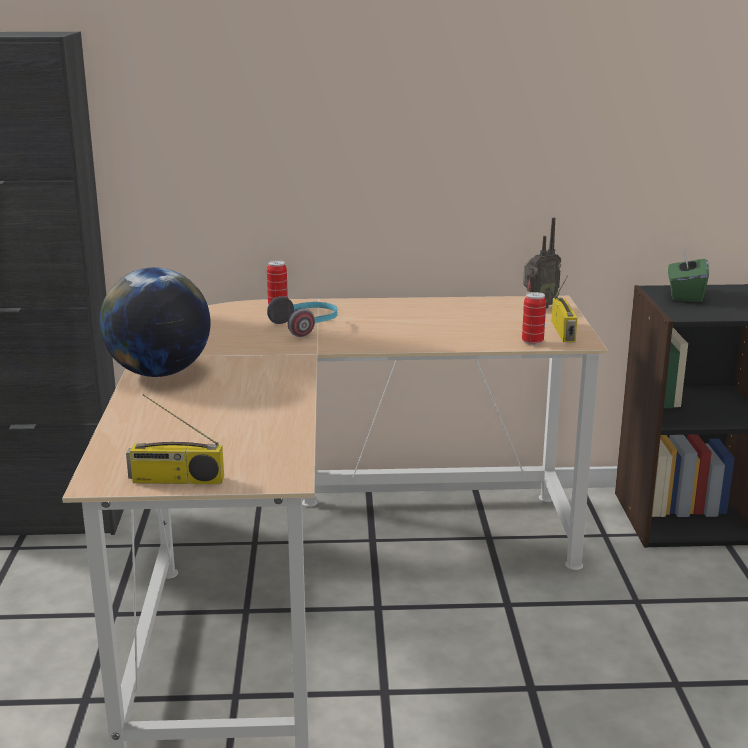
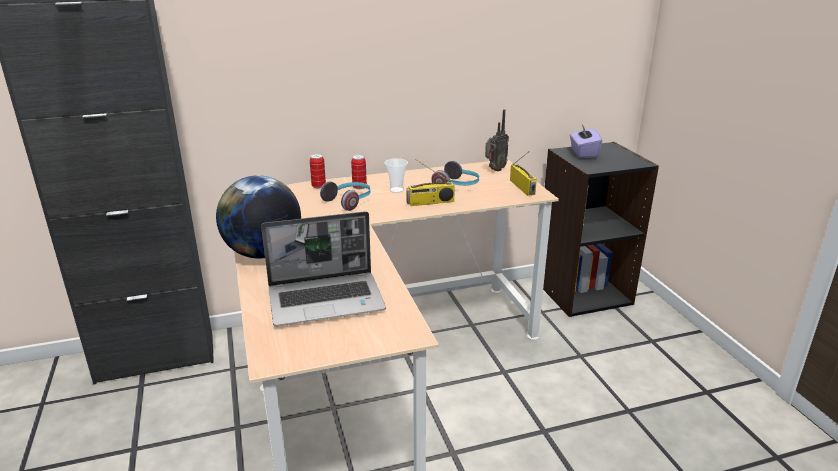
camera: 15 degrees left, 5 degrees up
(176, 480) = (330, 349): radio -> radio (430, 202)
(205, 430) = (327, 300): none -> laptop
(380, 319) = (396, 190): none -> cup
(469, 321) = (457, 186): none -> headphones
(532, 342) = (508, 198): can -> can (359, 187)
(685, 295) = (583, 153): green tissue box -> purple tissue box

